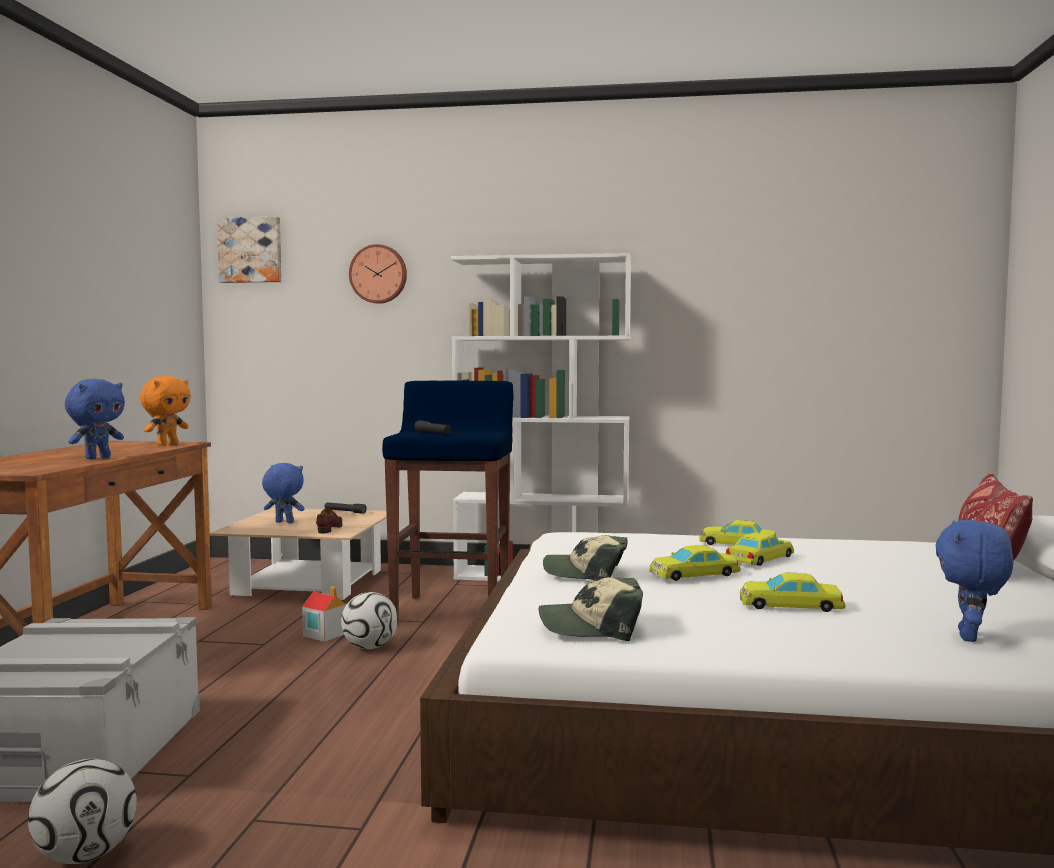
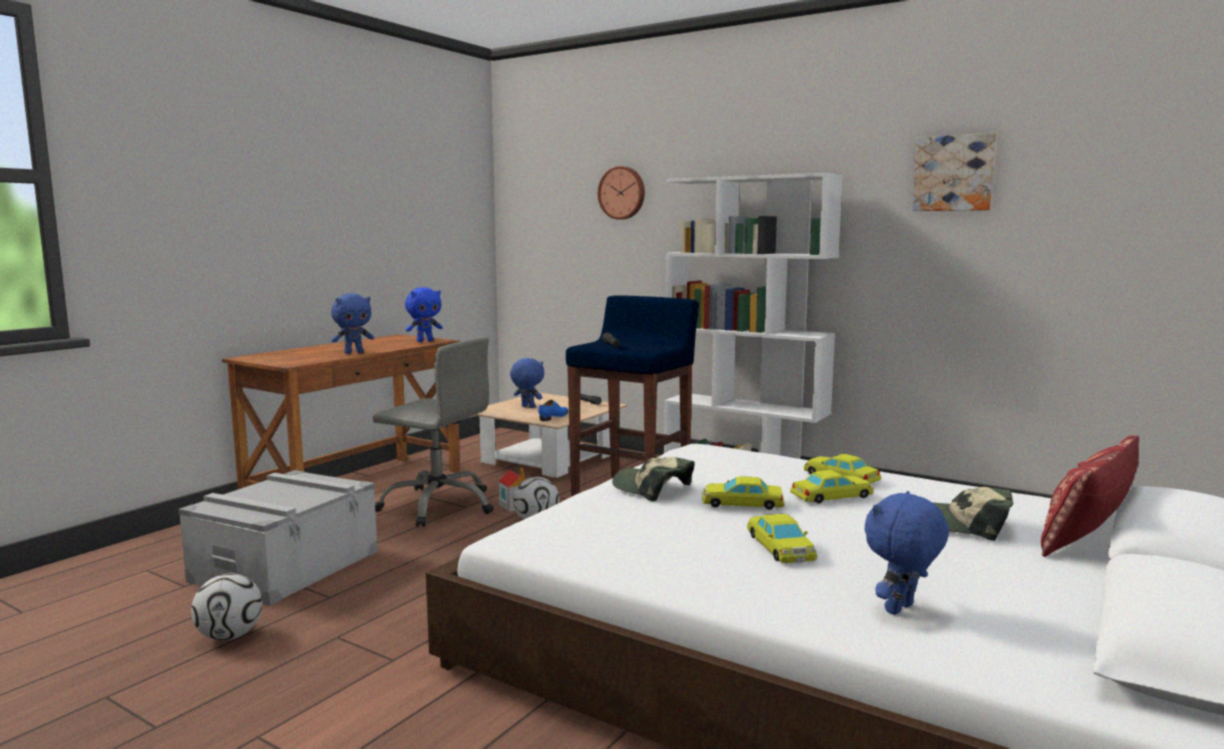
camera: 25 degrees right, 5 degrees up
(167, 444) = (425, 341): orange plush toy -> blue plush toy
(225, 647) = (438, 505): none -> grey office chair
(251, 250) = (527, 173): picture -> picture (954, 173)
(330, 528) = (554, 417): brown shoe -> blue shoe
(592, 627) = (577, 539): cap -> cap (965, 525)
(790, 604) = (780, 547): yellow toy car -> yellow toy car turned 135 degrees counterclockwise

